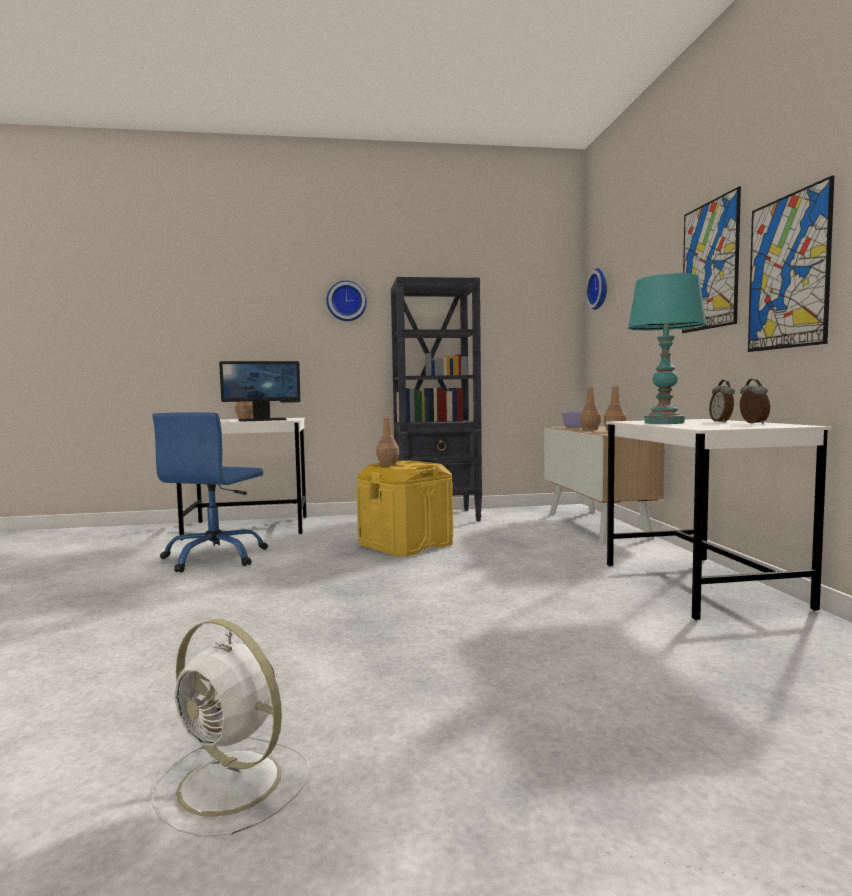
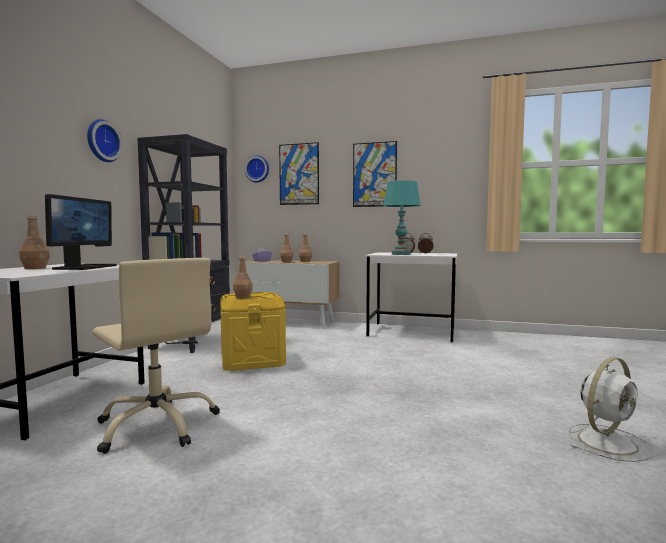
camera: 65 degrees left, 0 degrees up
(215, 557) = (157, 425): blue office chair -> beige office chair
(788, 272) = (429, 187): picture -> picture (299, 174)

